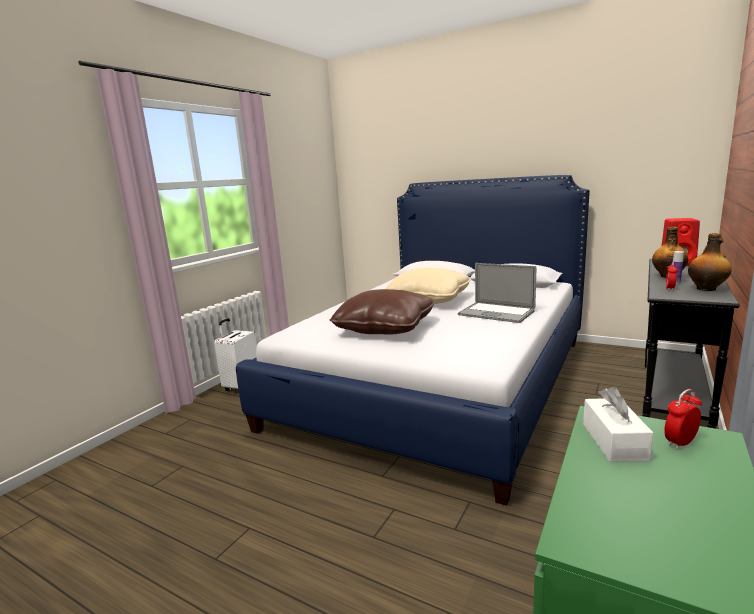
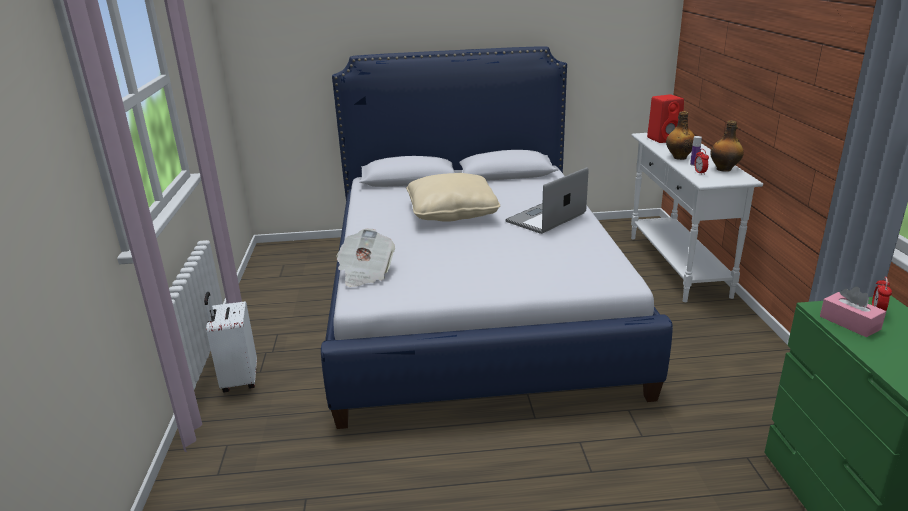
camera: 35 degrees left, 10 degrees up
(309, 322) = (365, 273): none -> newspaper
(385, 328) = (466, 261): brown pillow -> none
(496, 313) = (546, 218): laptop -> laptop turned 135 degrees clockwise
(614, 441) = (849, 323): white tissue box -> pink tissue box
(672, 399) = (677, 266): black console table -> white console table

